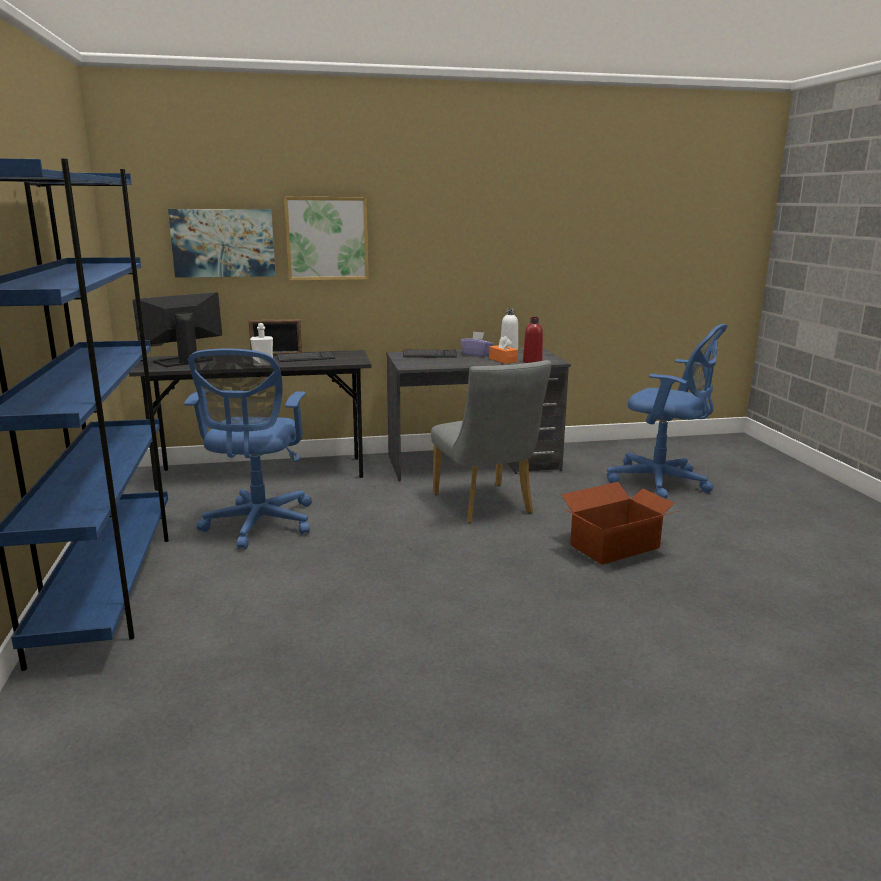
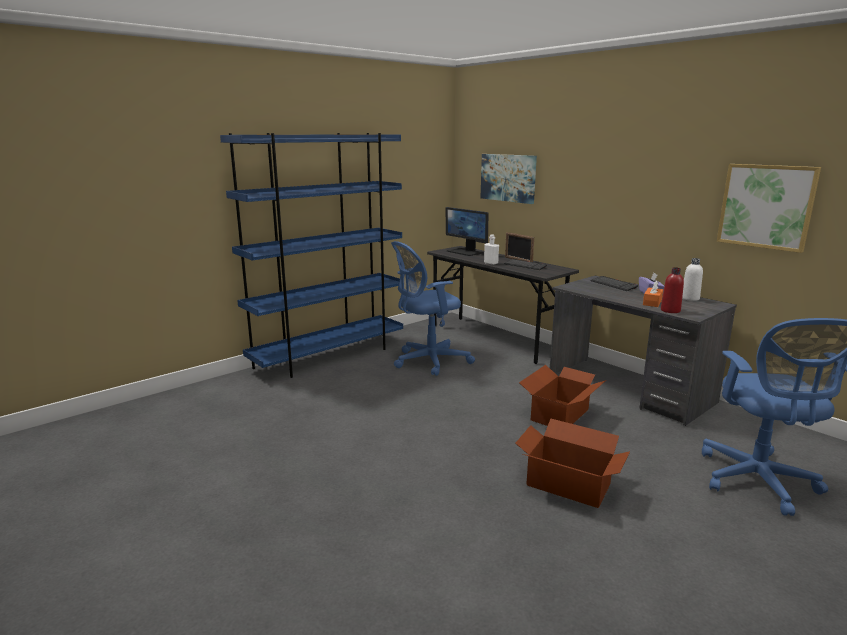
camera: 60 degrees right, 0 degrees up
(183, 361) = (465, 252): monitor -> monitor turned 150 degrees counterclockwise
(327, 238) = (568, 179): picture -> picture (766, 206)
(486, 506) = (559, 414): grey chair -> cardboard box

